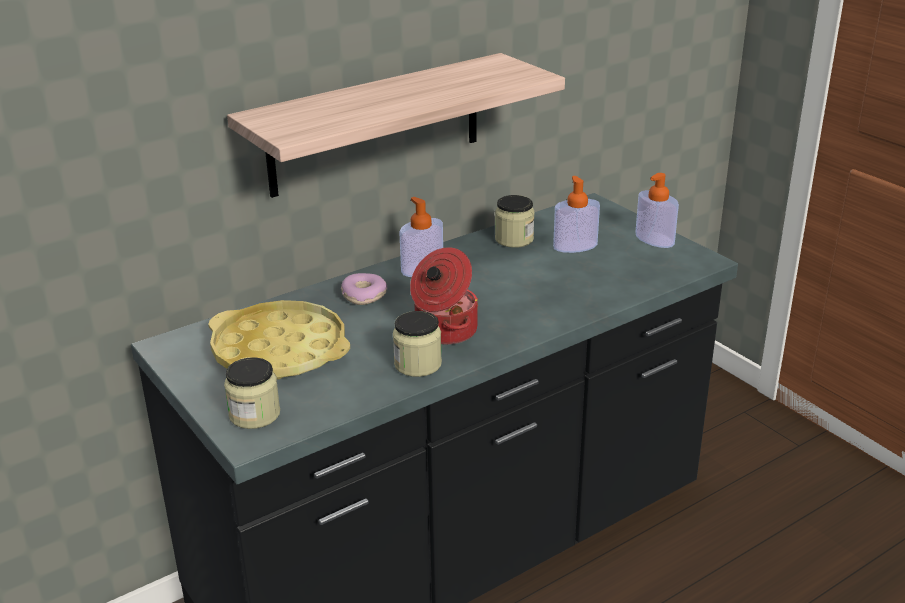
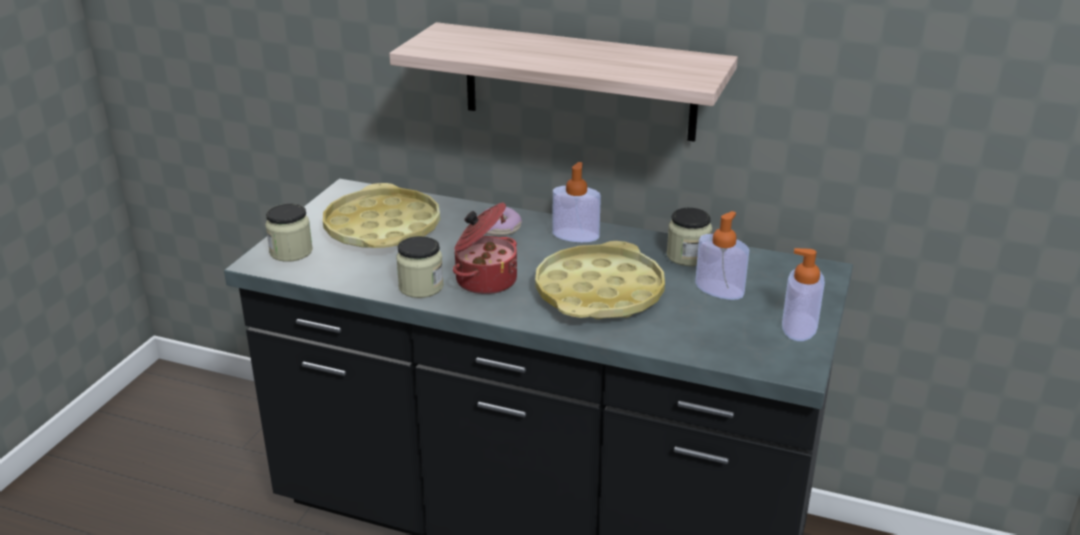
camera: 55 degrees right, 0 degrees up
(525, 290) = (599, 293): none -> yellow tray

